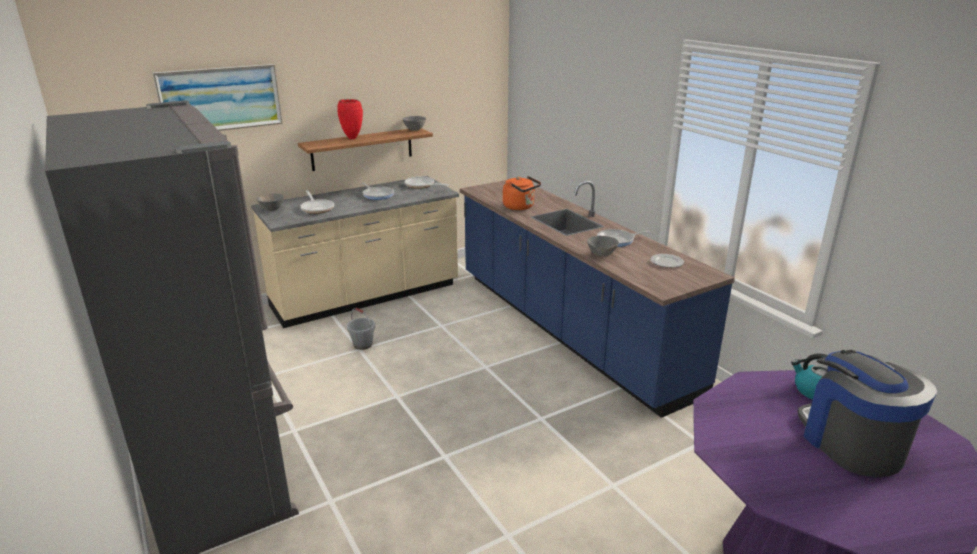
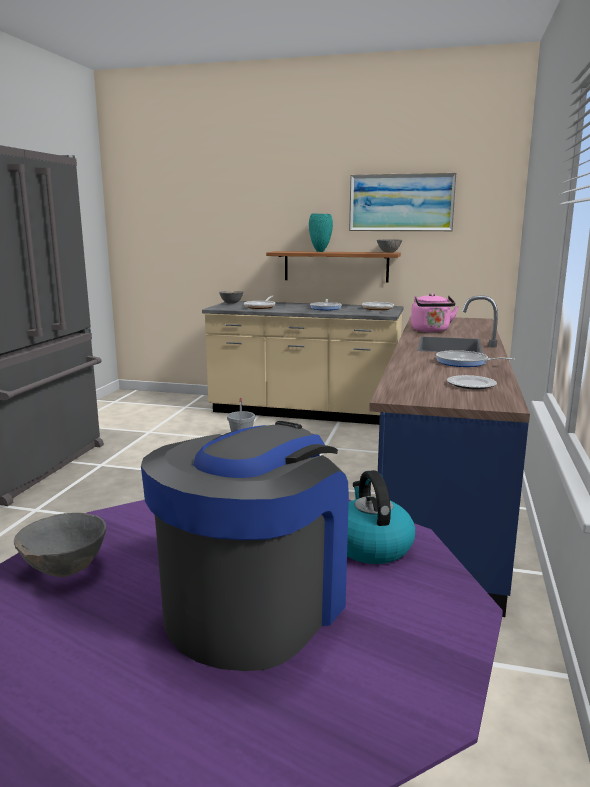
camera: 45 degrees right, 10 degrees down
(220, 99) = (216, 203): picture -> picture (401, 202)
(352, 138) = (320, 251): red vase -> turquoise vase
(520, 207) = (431, 331): orange kettle -> pink kettle
(601, 255) = (410, 366): grey bowl -> grey bowl (65, 570)

